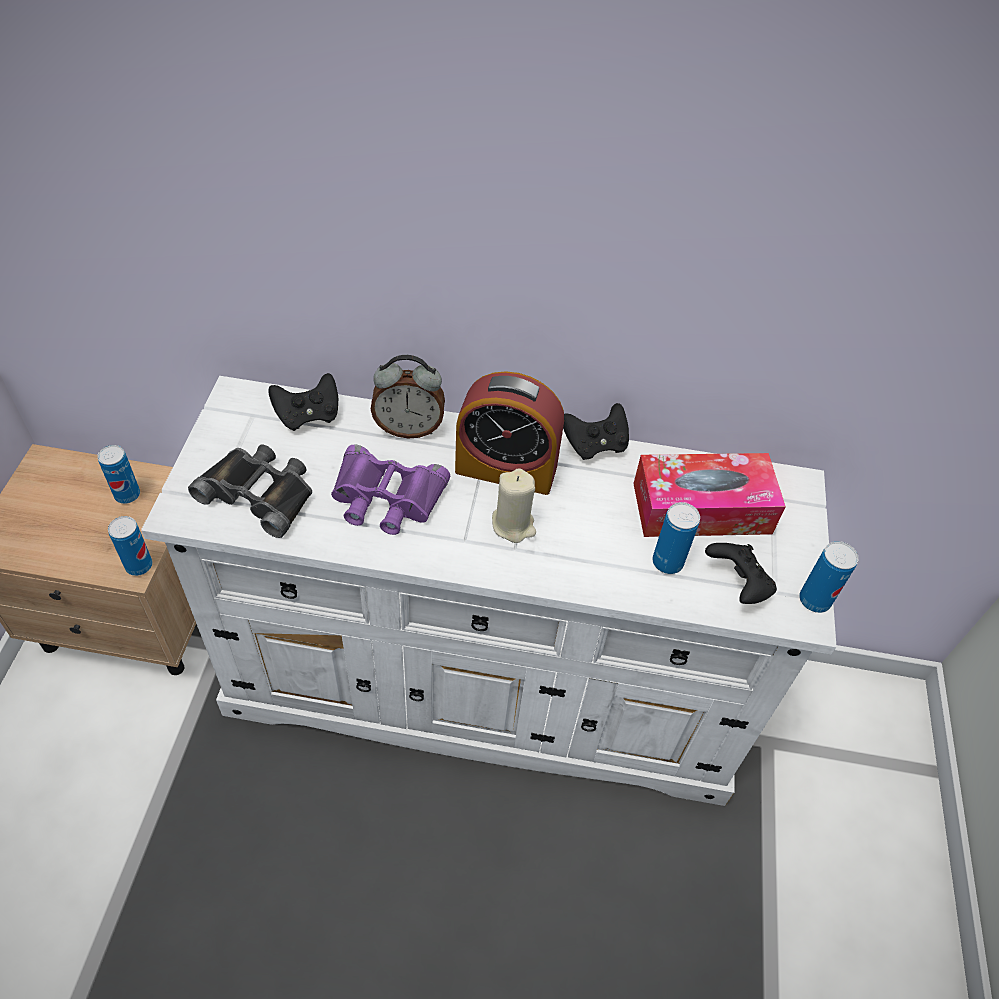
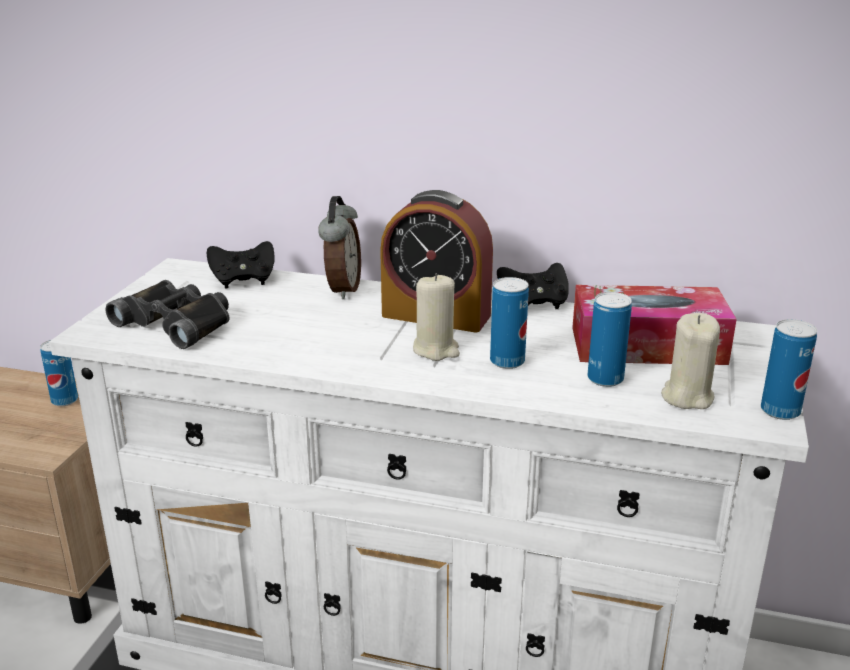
camera: 10 degrees right, 25 degrees down
(139, 565) = (55, 450): can -> can (507, 362)
(386, 498) = (305, 329): purple binoculars -> none
(409, 428) = (342, 289): alarm clock -> alarm clock turned 90 degrees counterclockwise
(737, 584) = (686, 397): black game controller -> beige candle

